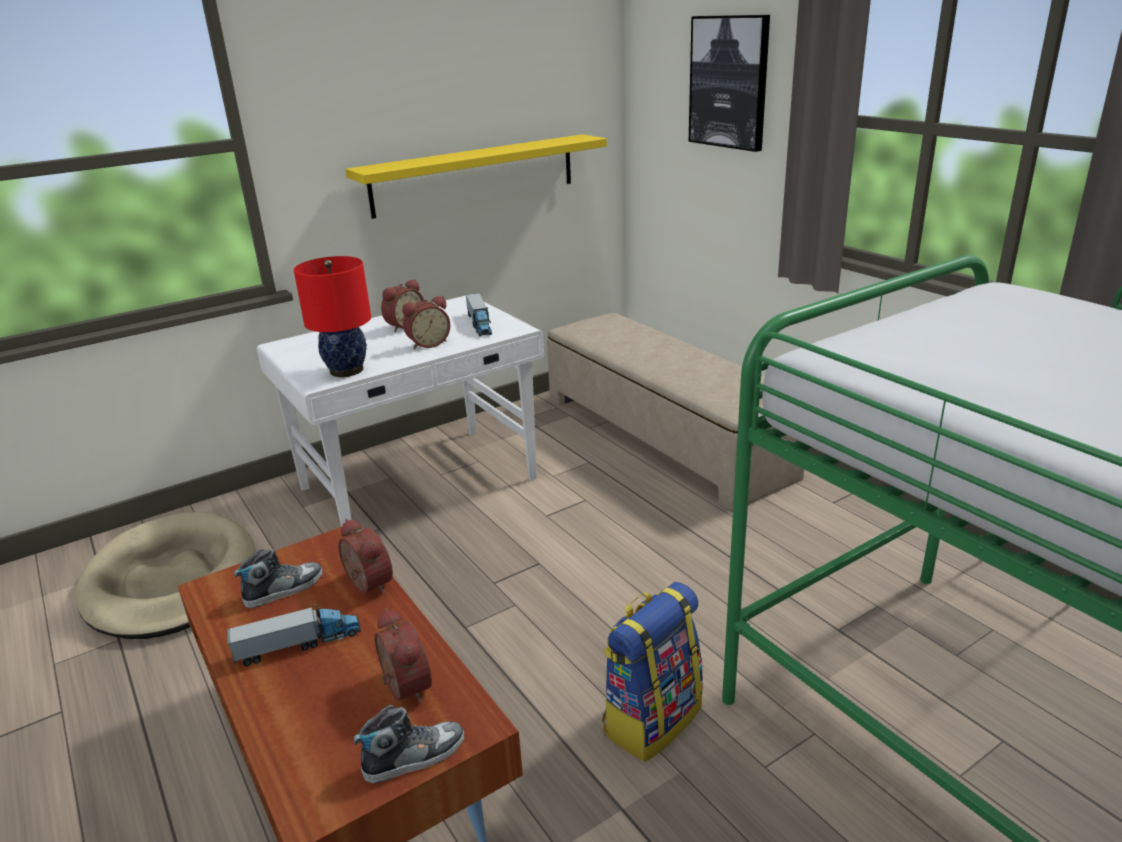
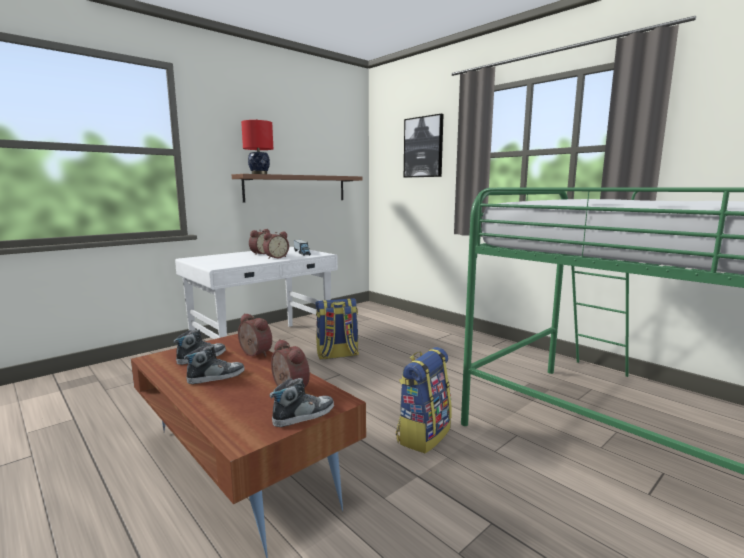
camera: 10 degrees left, 15 degrees down
(171, 581) = (109, 391): beige dog bed -> none
(298, 644) = (216, 376): toy truck -> shoe
(346, 370) = (232, 264): red table lamp -> red table lamp (259, 174)
(475, 175) = (296, 188): yellow shelf -> brown shelf
(542, 514) = (337, 355): none -> backpack
(665, 436) = (396, 325): beige bench -> none

